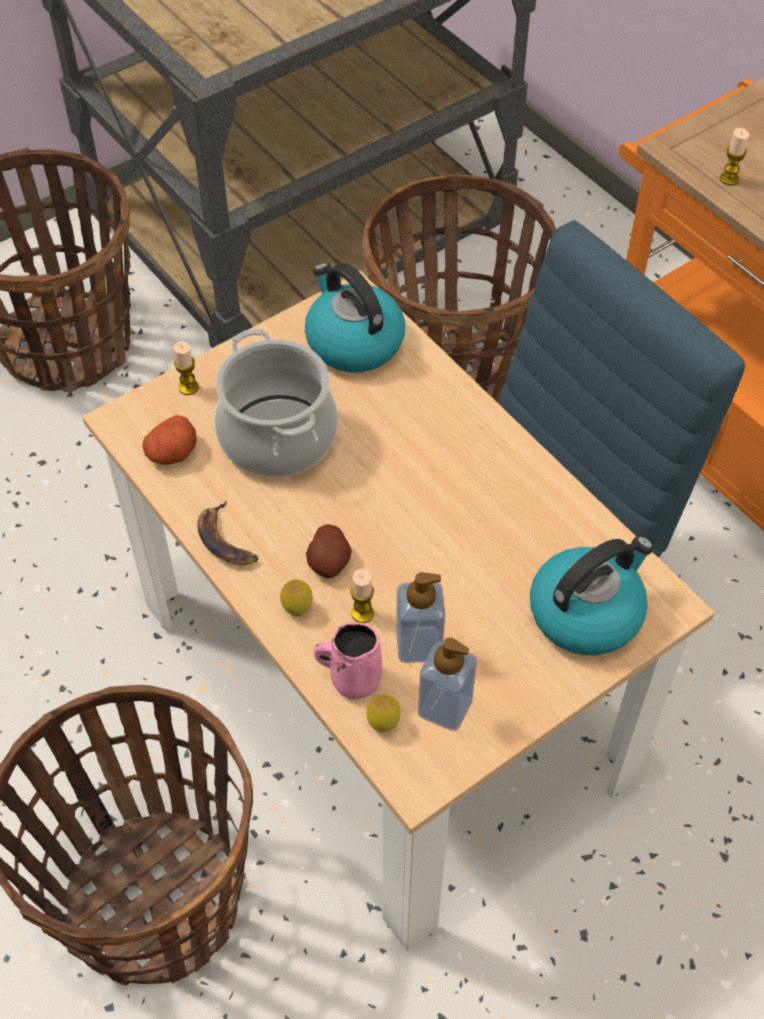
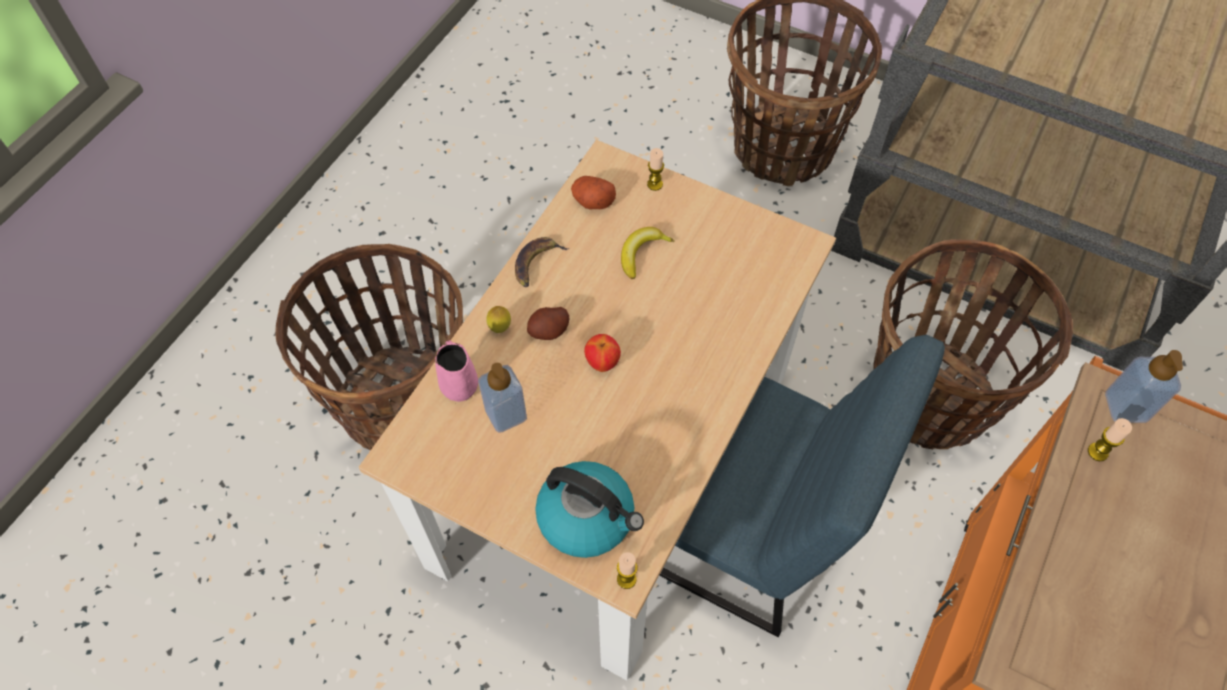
camera: 65 degrees right, 5 degrees up
(277, 436) = (641, 253): cooking pot -> banana
(353, 342) = (759, 262): kettle -> none
(362, 613) = (515, 369): candle -> candle (626, 579)
(383, 724) = (431, 418): lemon -> none
(401, 527) = (602, 363): none -> apple
(445, 707) = (461, 451): soap dispenser -> soap dispenser (1125, 407)

